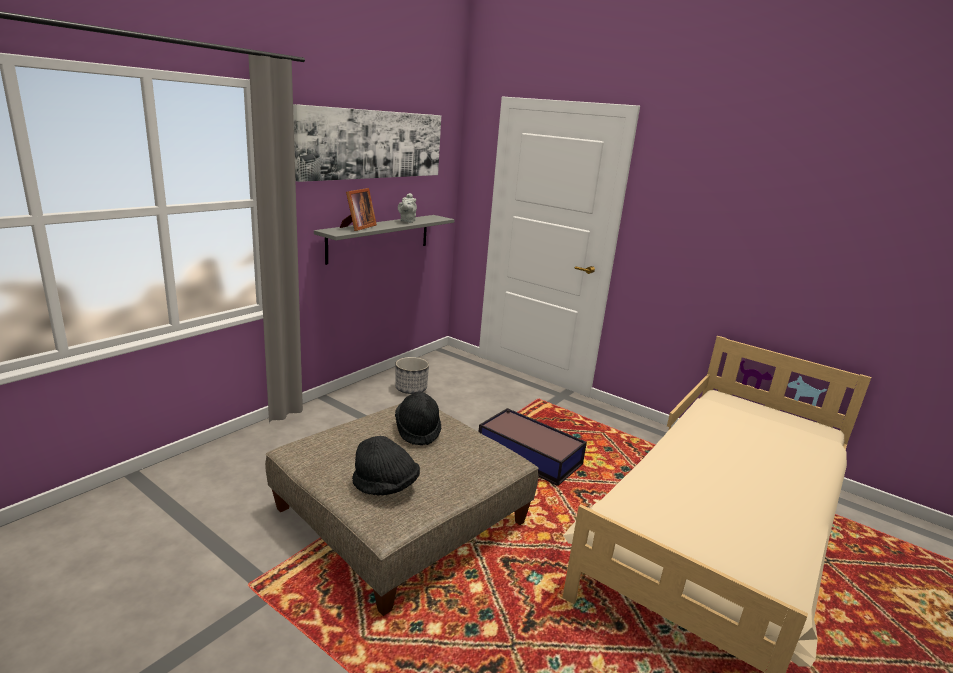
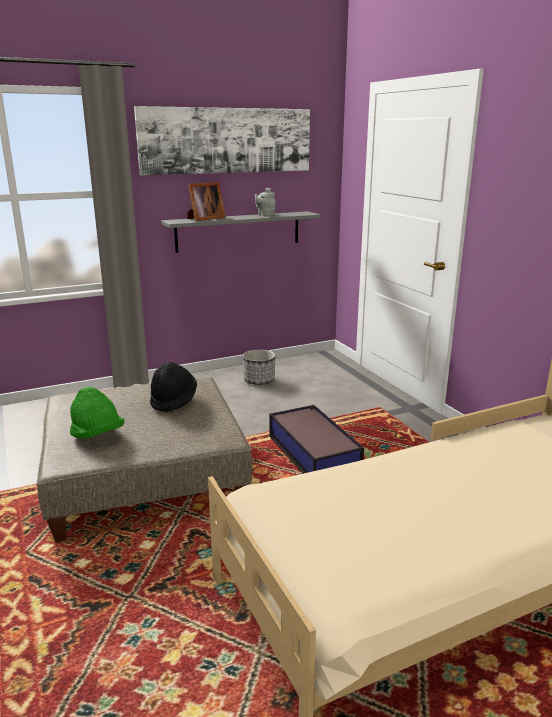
camera: 30 degrees right, 0 degrees up
(385, 486) = (97, 435): black hat -> green hat

